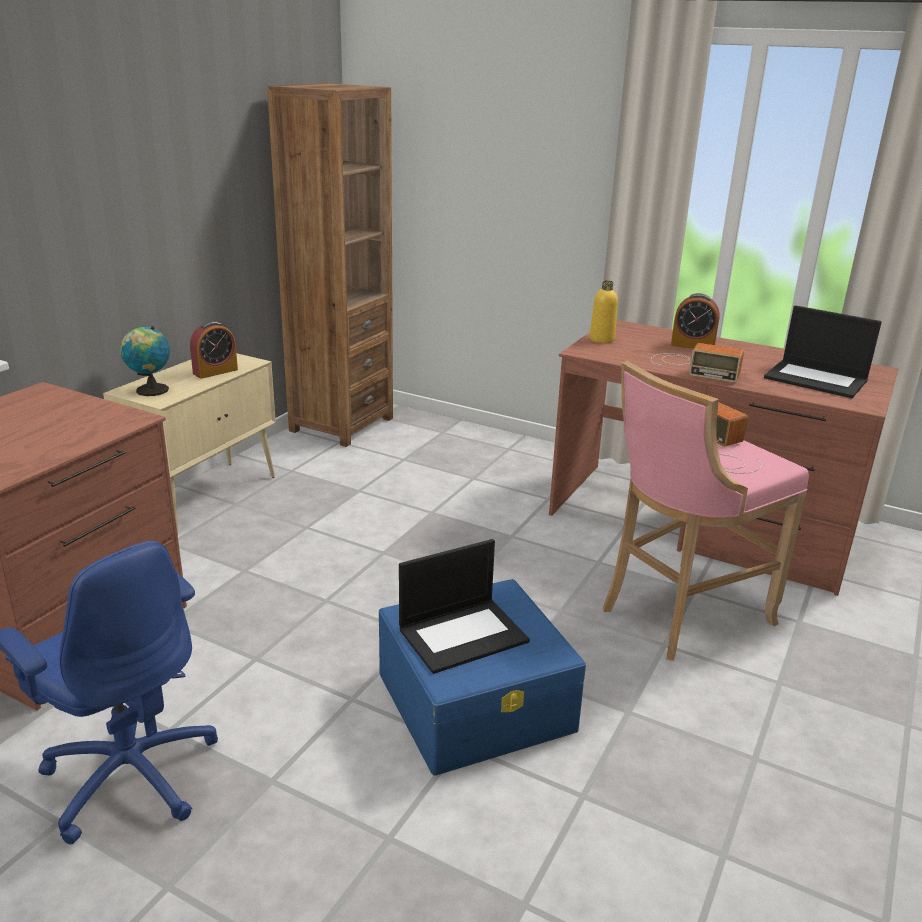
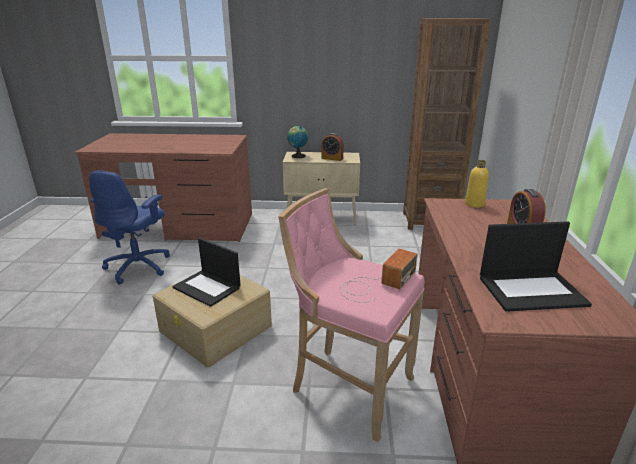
camera: 65 degrees right, 0 degrees up
(477, 701) = (216, 328): blue storage box -> beige storage box
(692, 367) = (469, 237): radio -> none
(817, 379) = (532, 290): laptop -> laptop turned 105 degrees counterclockwise

